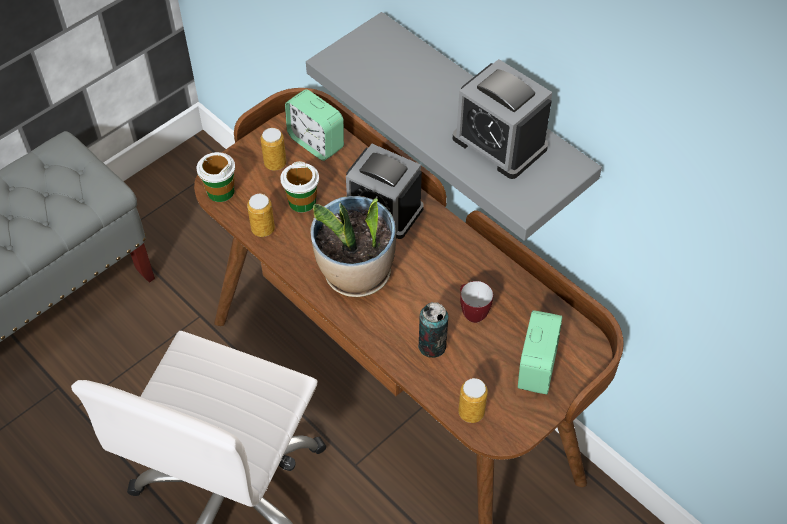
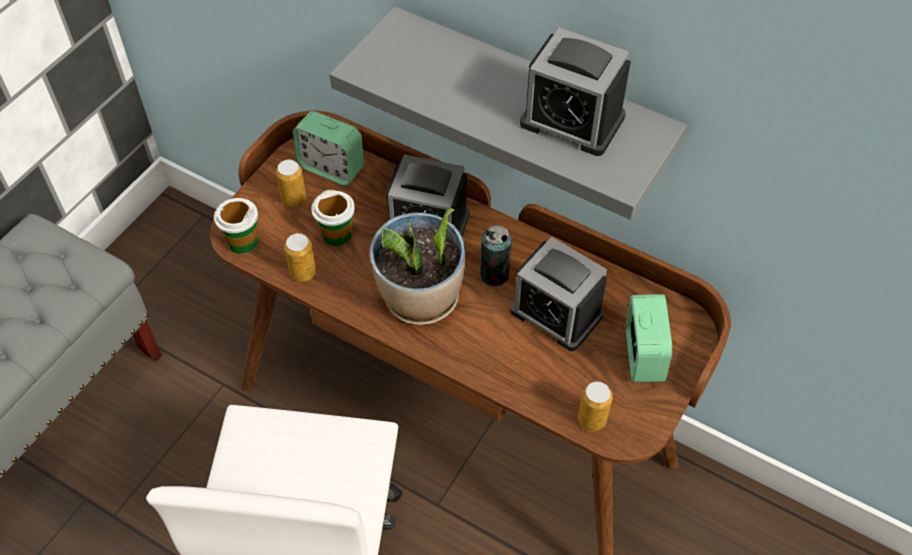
camera: 15 degrees left, 0 degrees up
(432, 346) = (527, 358): can -> can (494, 274)
(471, 313) = (556, 313): mug -> alarm clock

